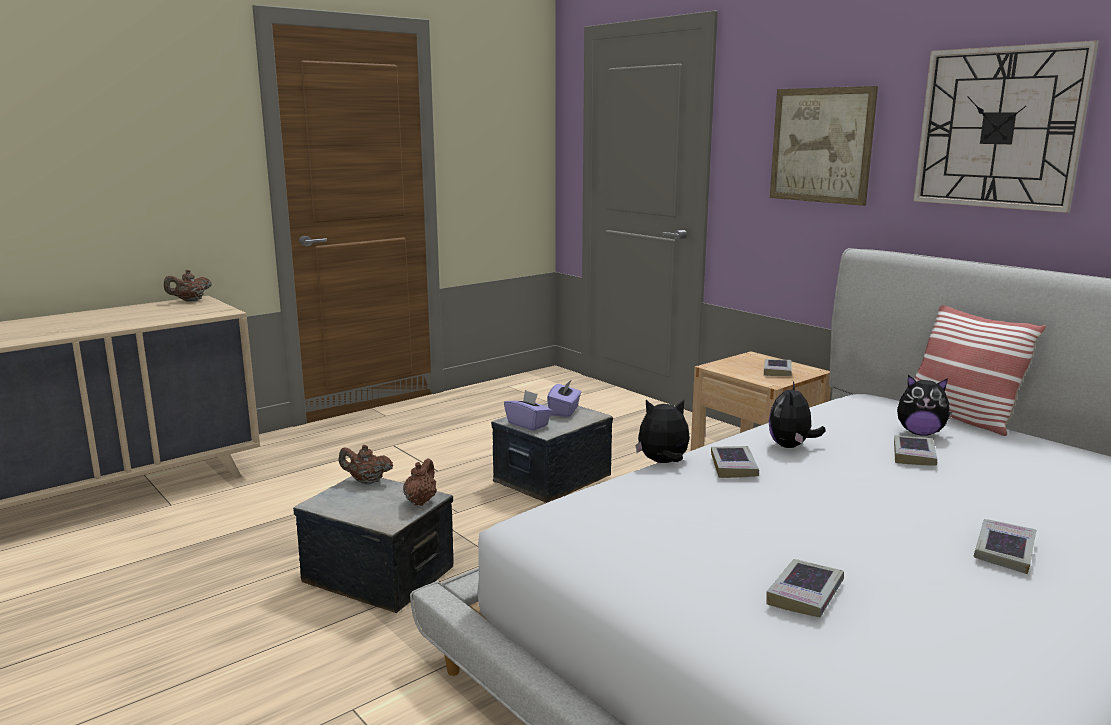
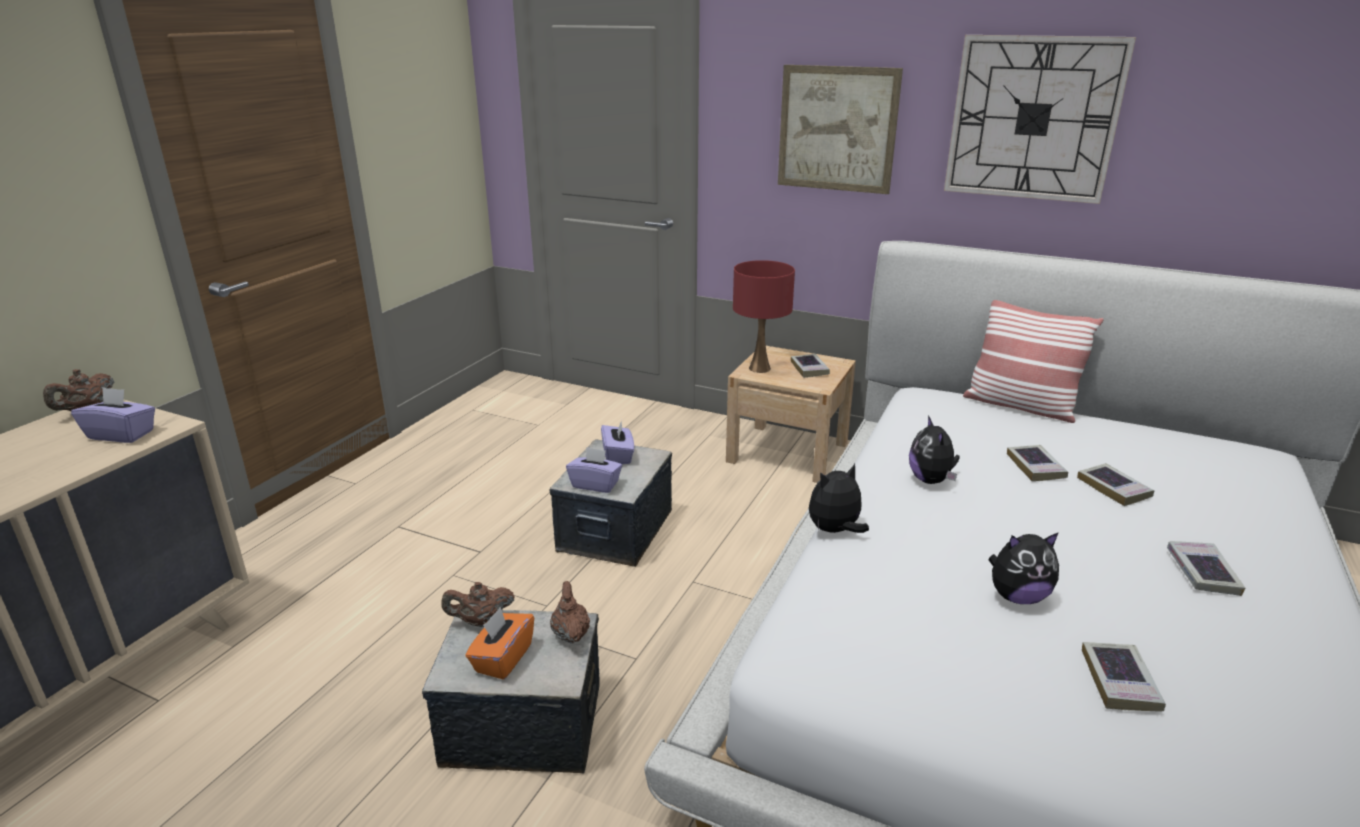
camera: 25 degrees left, 10 degrees up
(195, 312) = (122, 434): none -> purple tissue box
(360, 503) = (502, 658): none -> orange tissue box
(729, 365) = (760, 368): none -> red table lamp
(733, 466) = (910, 523): book -> book (1113, 488)
(920, 433) = (1013, 435): plush toy -> plush toy (1017, 596)

